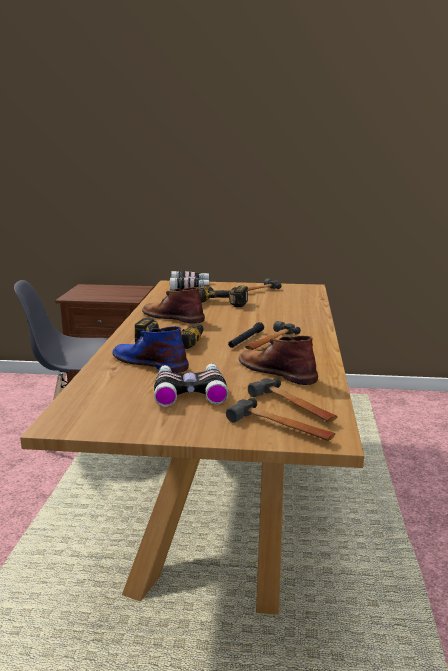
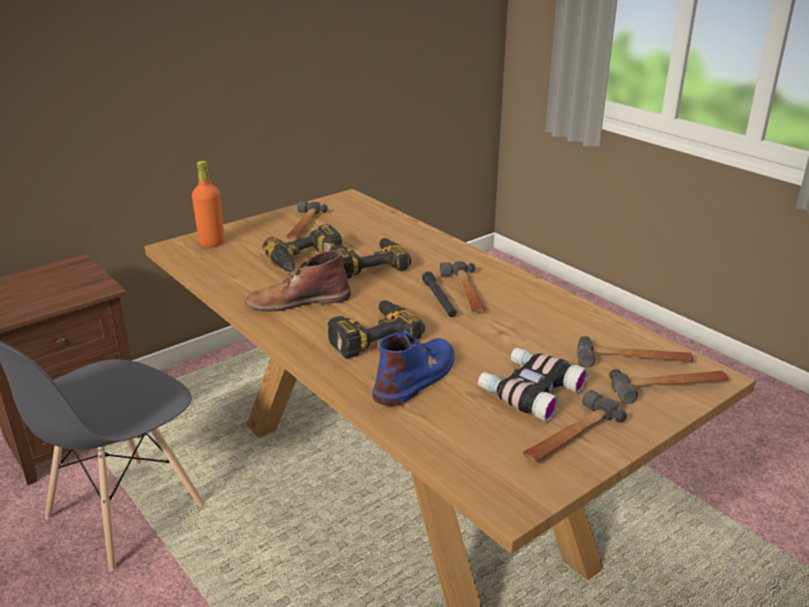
camera: 45 degrees left, 10 degrees up
(149, 362) = (417, 376): blue boot -> blue boot turned 135 degrees clockwise
(158, 417) = (570, 436): none -> hammer
(190, 286) = (212, 243): binoculars -> orange bottle
(246, 314) = (367, 264): none -> power drill
(276, 371) = (543, 327): brown boot -> none

